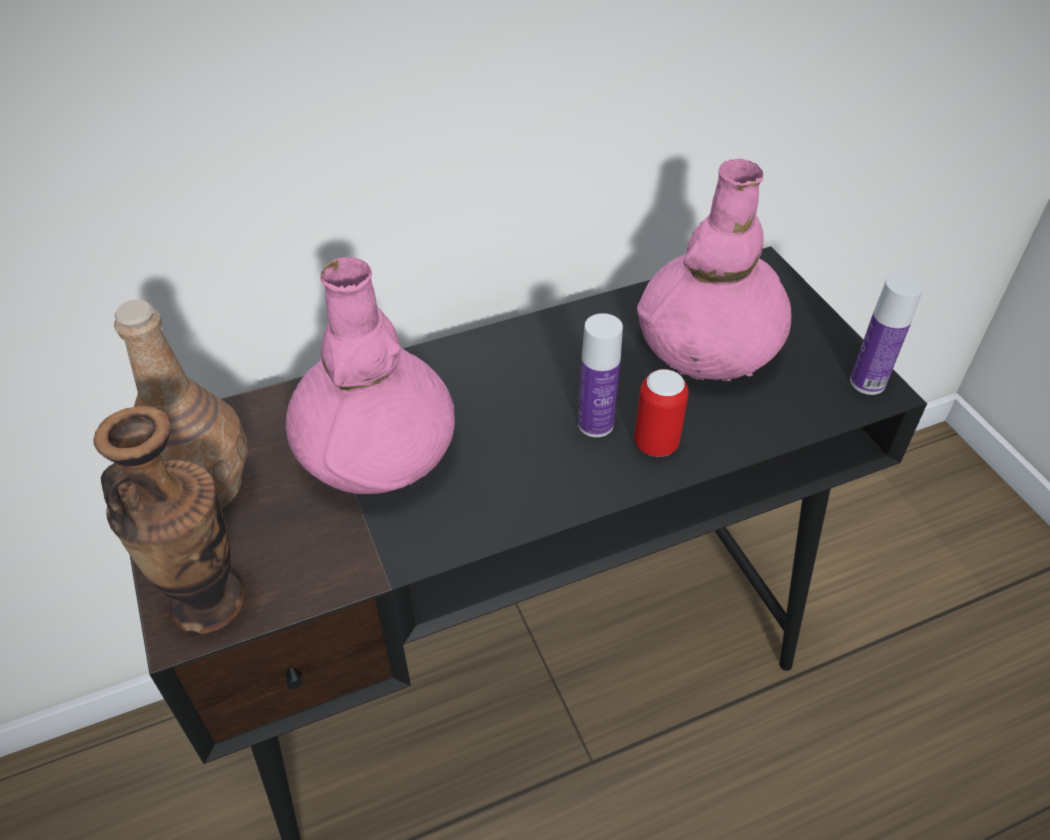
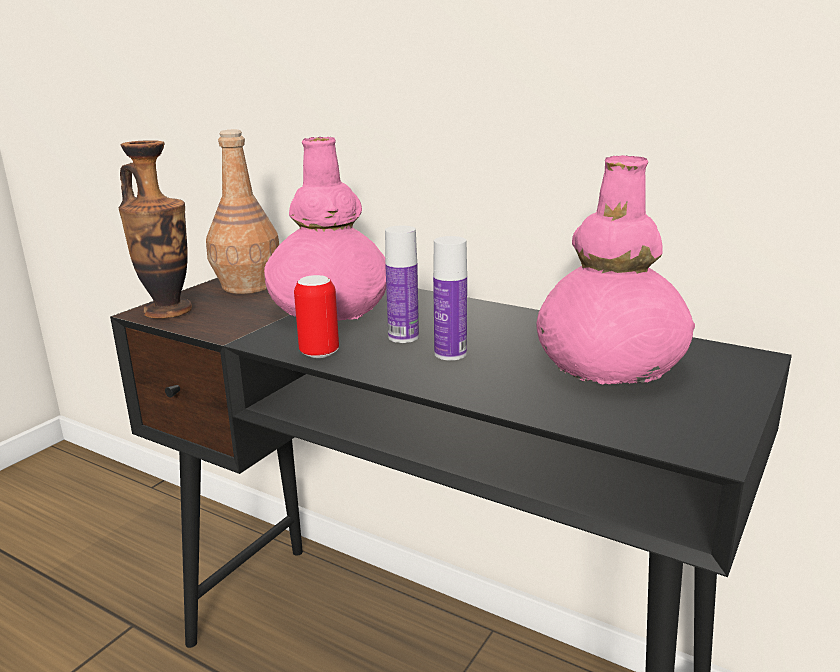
camera: 55 degrees right, 25 degrees down
(656, 444) = (464, 377): can -> can (319, 353)
(867, 382) = (706, 441): bottle -> bottle (403, 337)

